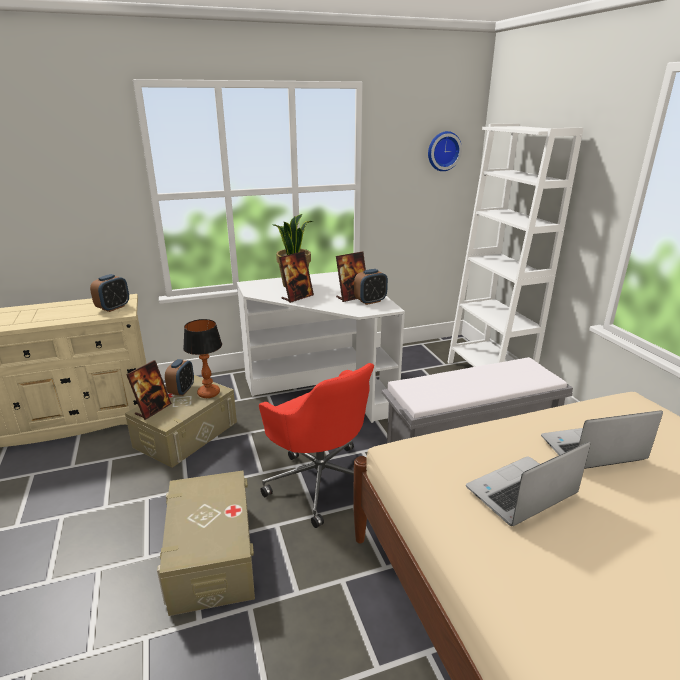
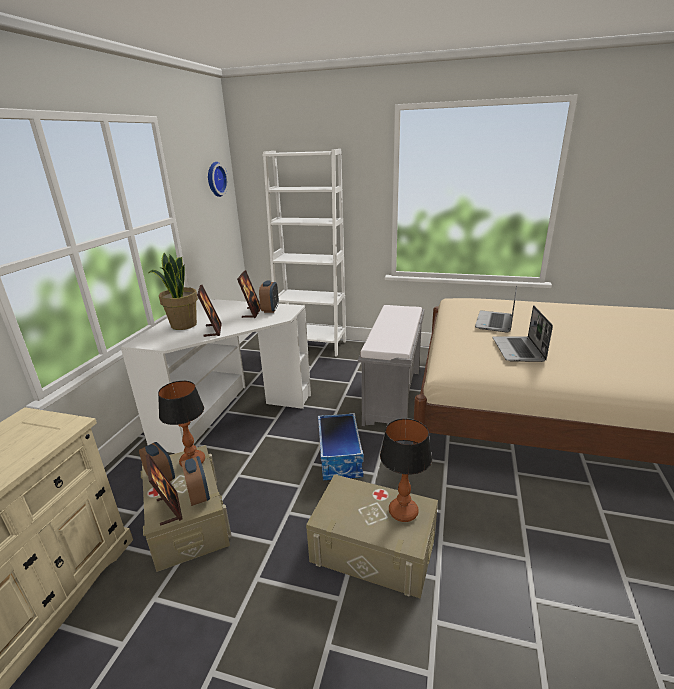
camera: 55 degrees left, 0 degrees up
(113, 308) = (39, 430): alarm clock -> alarm clock (198, 495)
(217, 536) = (403, 511): none -> table lamp
(320, 480) = (340, 457): red office chair -> storage box

